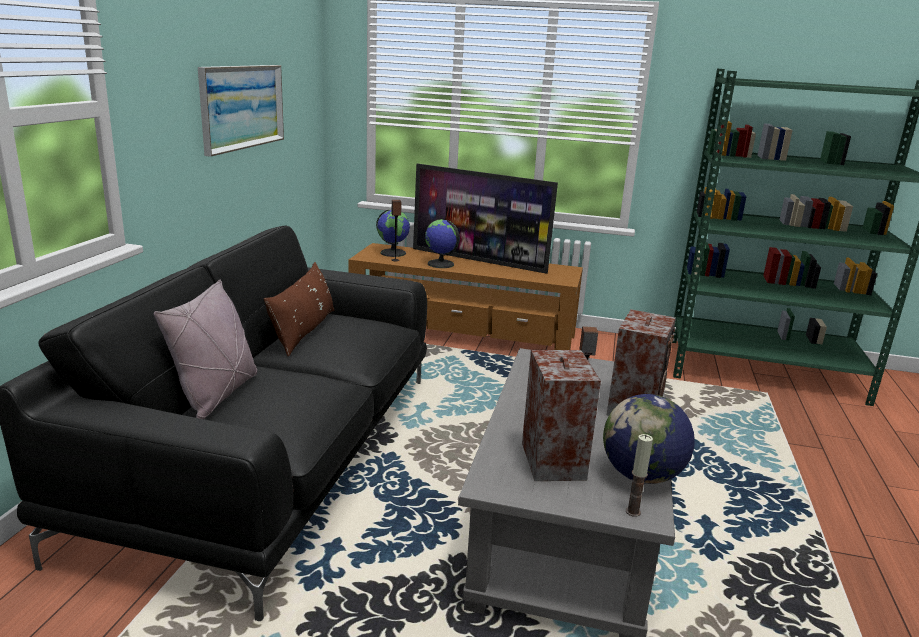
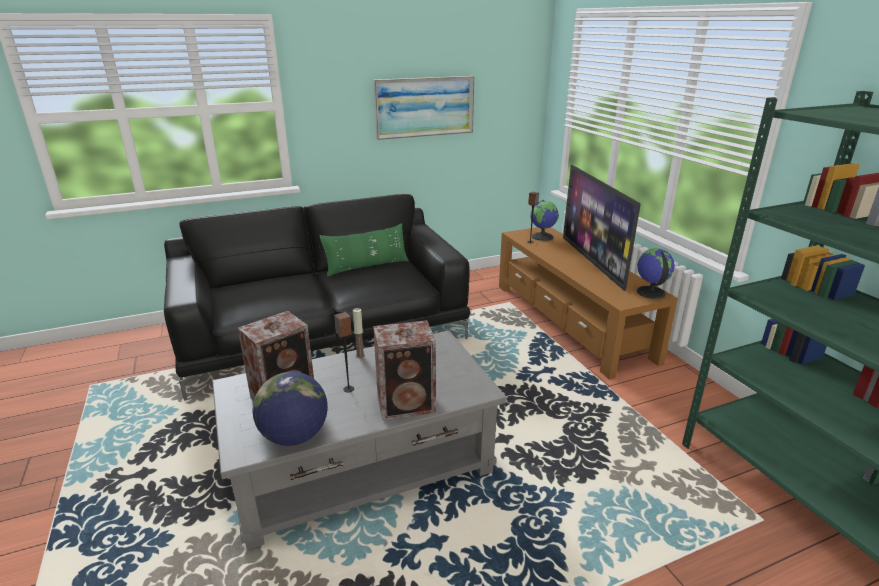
camera: 55 degrees right, 5 degrees up
(217, 395) = (259, 281): purple pillow -> none
(304, 331) = (367, 266): brown pillow -> green pillow
(440, 264) = (554, 255): globe -> globe (650, 292)
(633, 512) = (240, 446): candle -> candle (360, 355)

